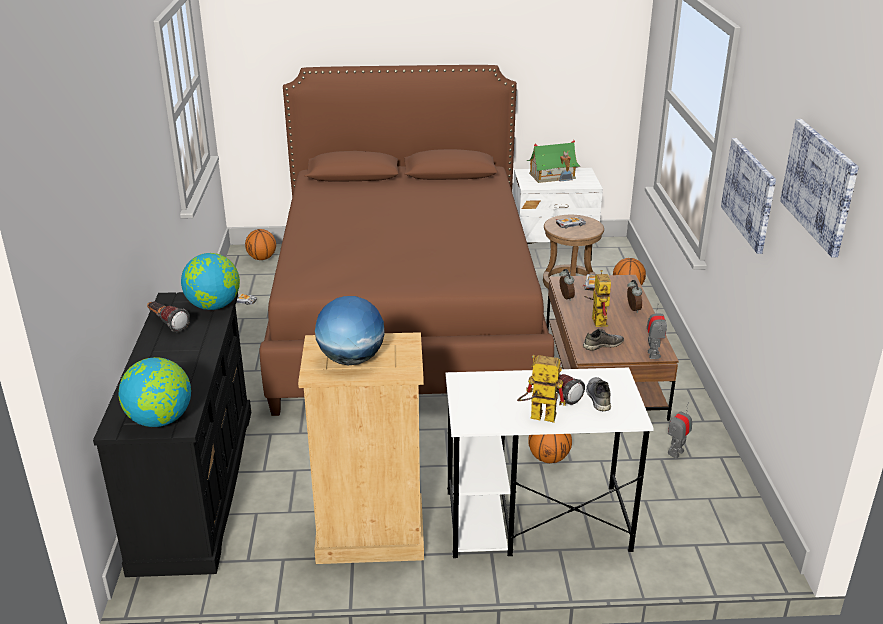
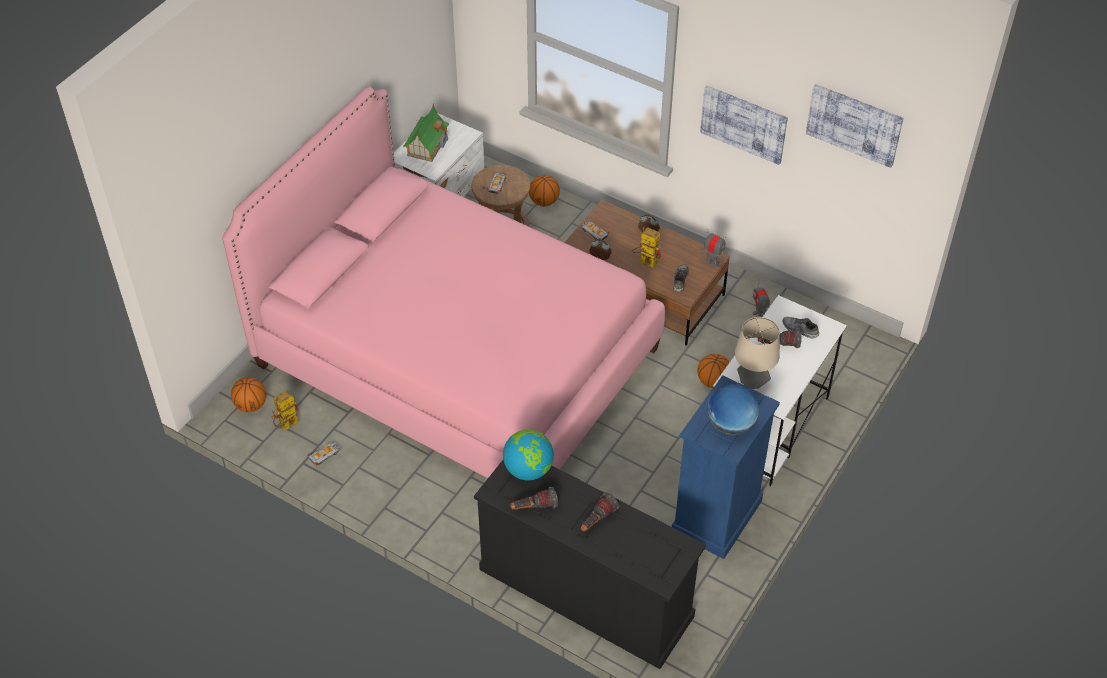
camera: 55 degrees left, 20 degrees up
(160, 420) = (672, 556): globe -> none
(177, 360) = (597, 520): none -> flashlight
(369, 534) = (716, 517): beige dresser -> blue dresser
(406, 315) = (456, 356): brown bed -> pink bed
(479, 394) = (752, 382): none -> table lamp
(536, 417) = (797, 369): toy robot -> toy robot (286, 427)

